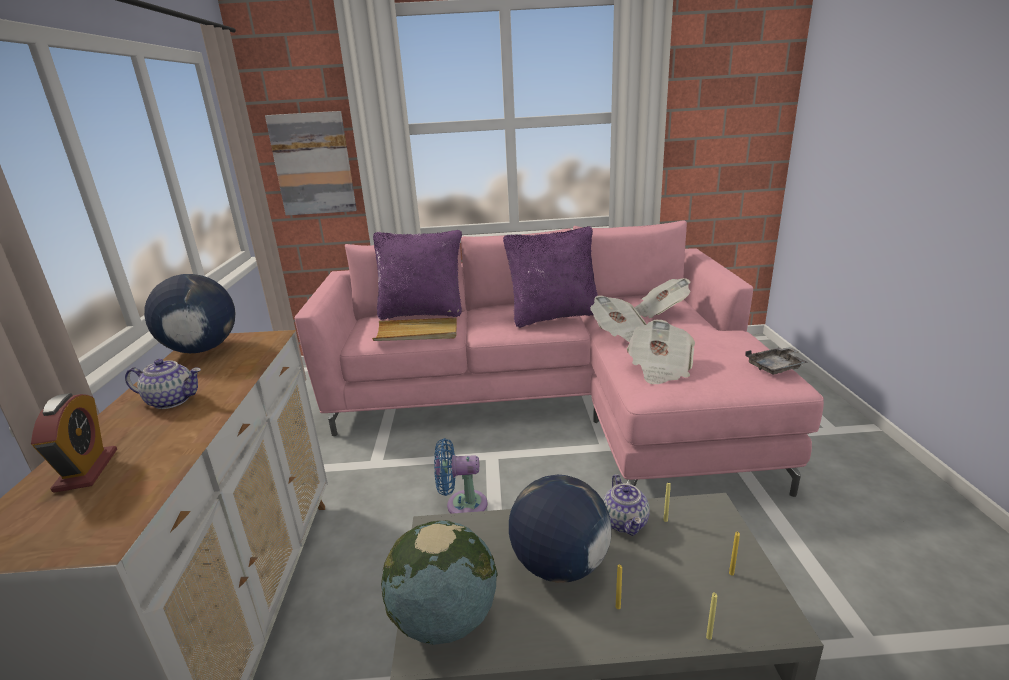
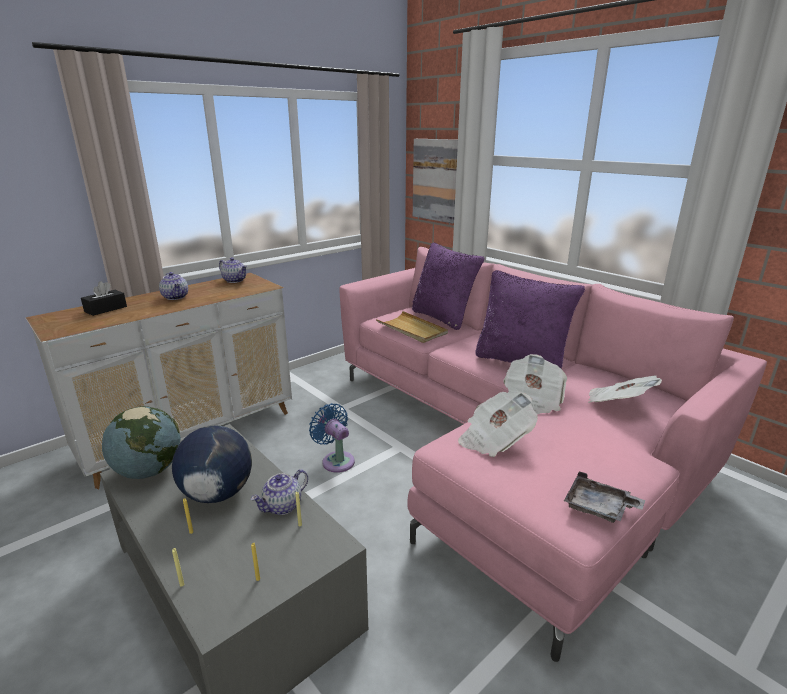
camera: 50 degrees right, 0 degrees up
(86, 470) = (106, 309): alarm clock -> black tissue box
(201, 349) = (235, 280): globe -> teapot

